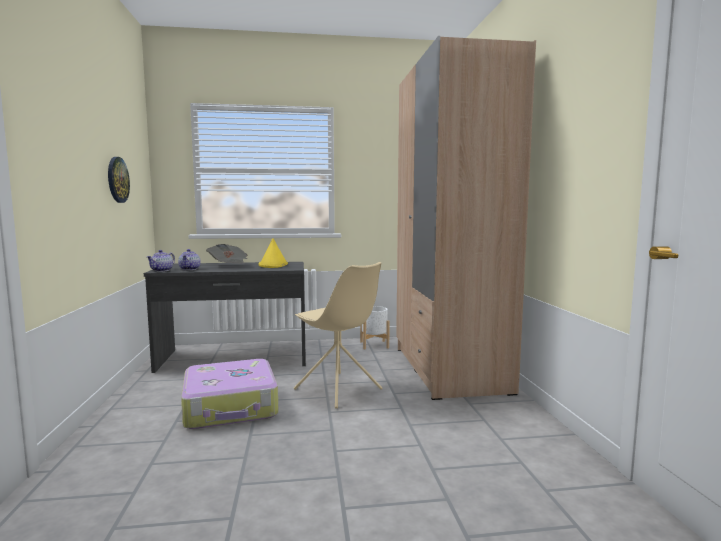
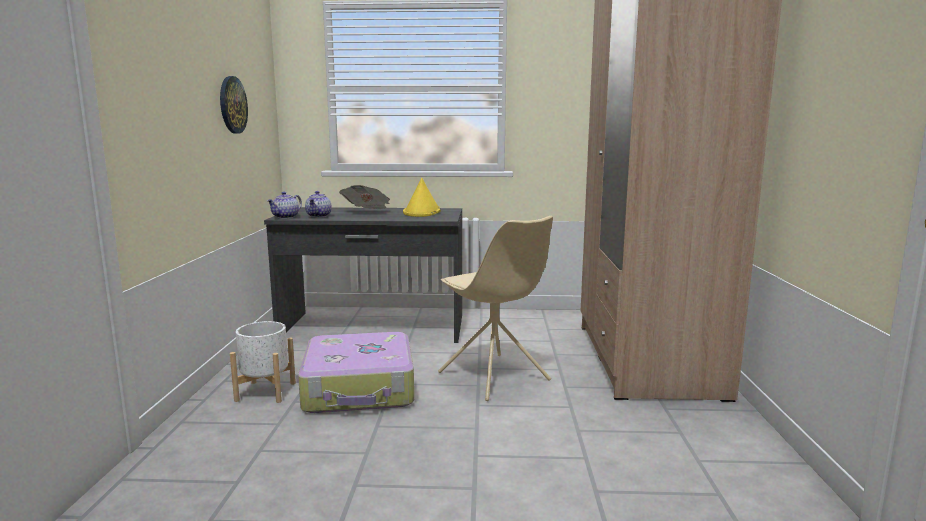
camera: 10 degrees right, 5 degrees up
(374, 345) = (552, 319): white planter -> white planter (266, 391)

